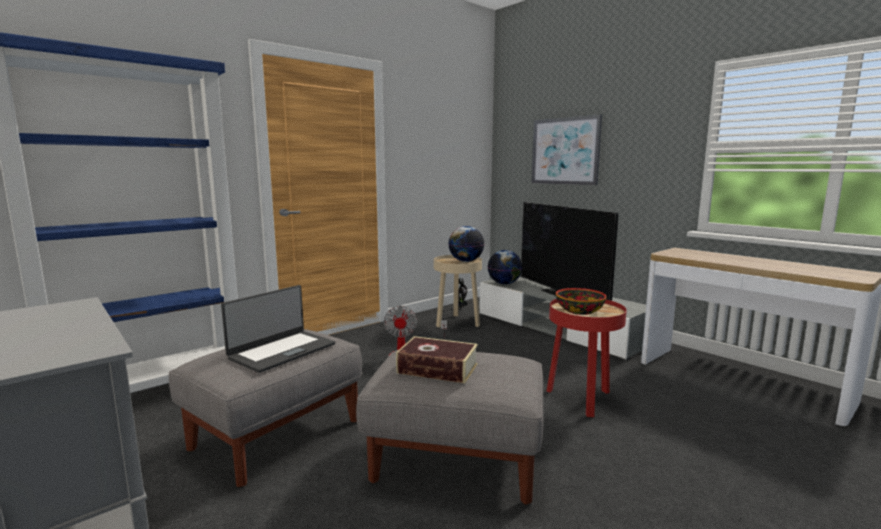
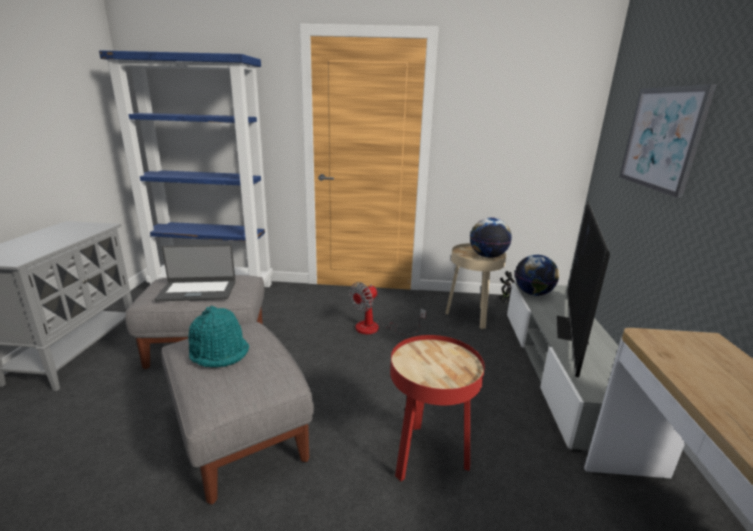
camera: 45 degrees right, 10 degrees up
(437, 368) = (219, 352): book -> turquoise hat
(579, 311) = (423, 361): bowl -> none

